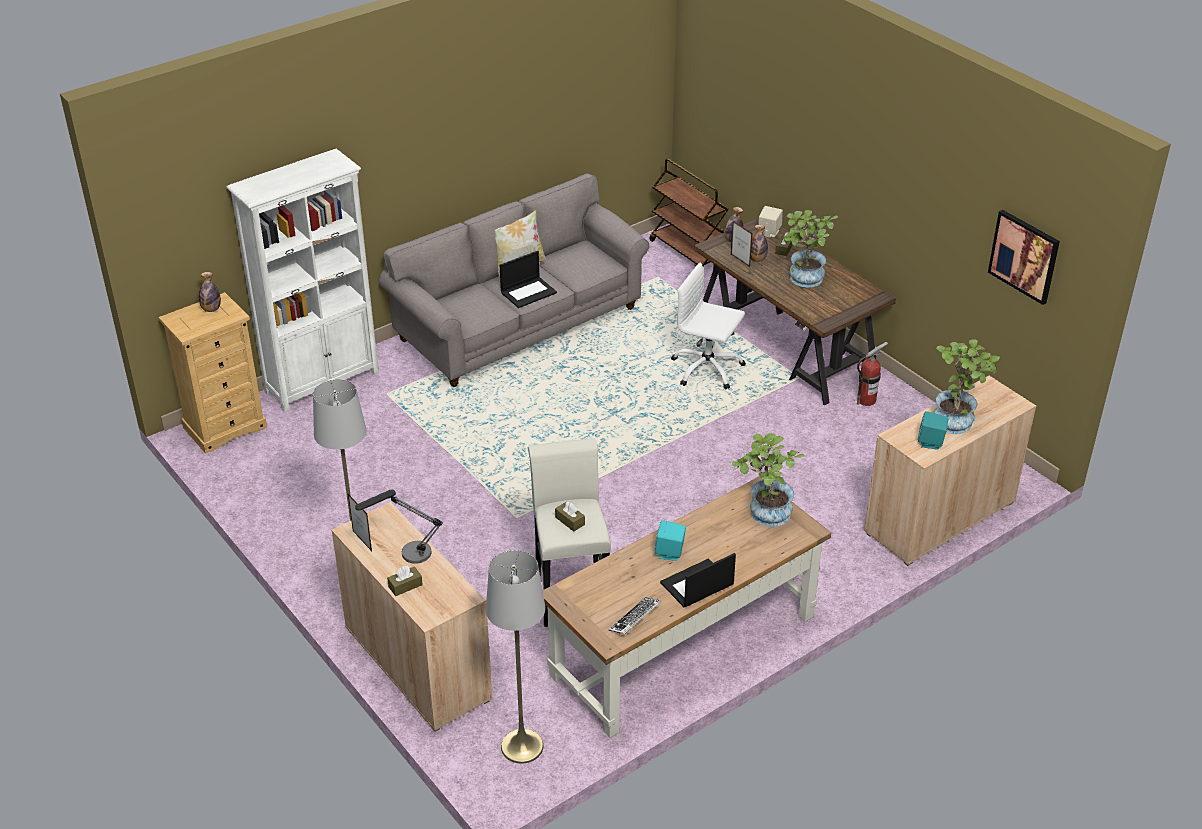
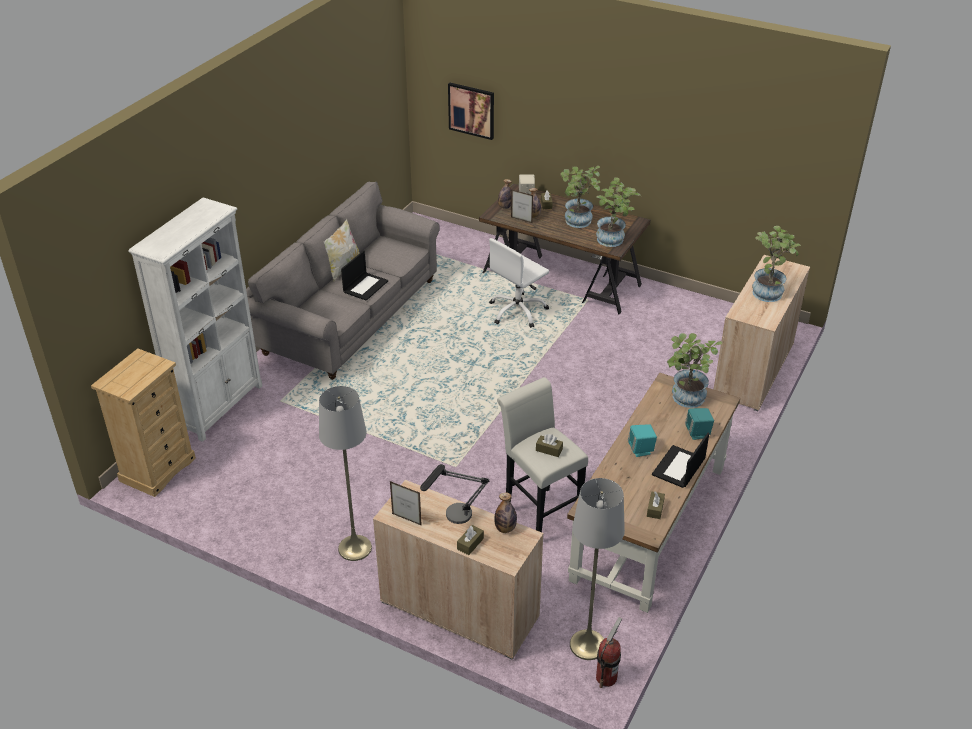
camera: 25 degrees left, 0 degrees up
(211, 309) = (136, 365): bottle -> bottle (505, 528)
(635, 619) = (655, 509): keyboard -> brown tissue box
(688, 252) = (442, 230): brown cart -> none
(706, 369) = (517, 311): white office chair -> white office chair turned 45 degrees counterclockwise
(830, 312) = (613, 241): none -> potted plant
(866, 400) = (645, 302): fire extinguisher -> fire extinguisher (606, 677)
(931, 442) = (764, 312): turquoise speaker -> turquoise speaker (697, 433)
(1024, 256) = (769, 159): picture -> picture (471, 110)

